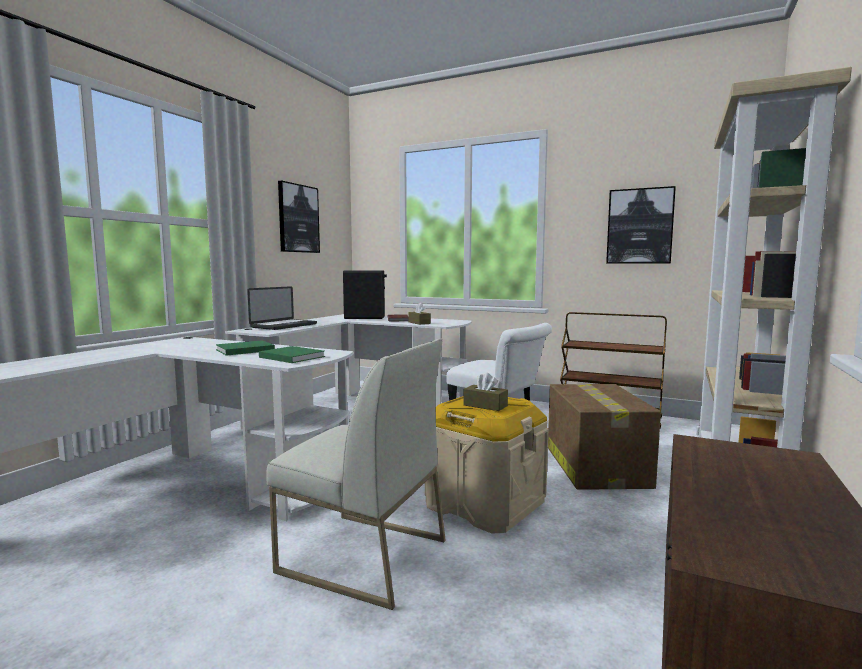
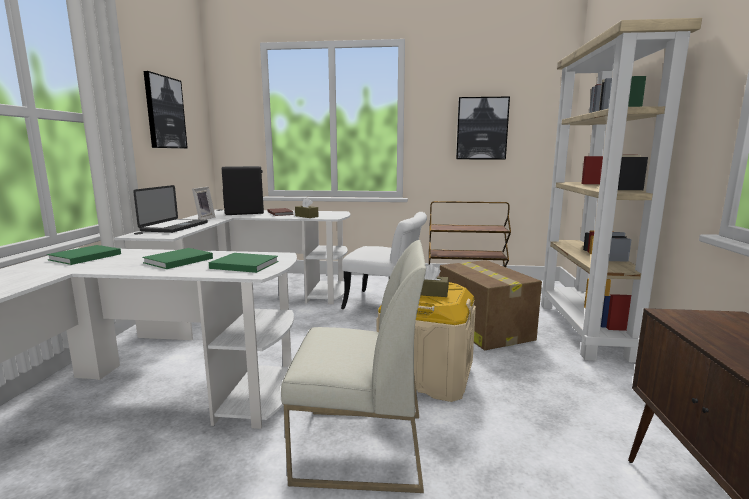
camera: 20 degrees left, 5 degrees up
(180, 343) = (83, 257): none -> green book
(319, 321) = (203, 219): none -> picture frame

